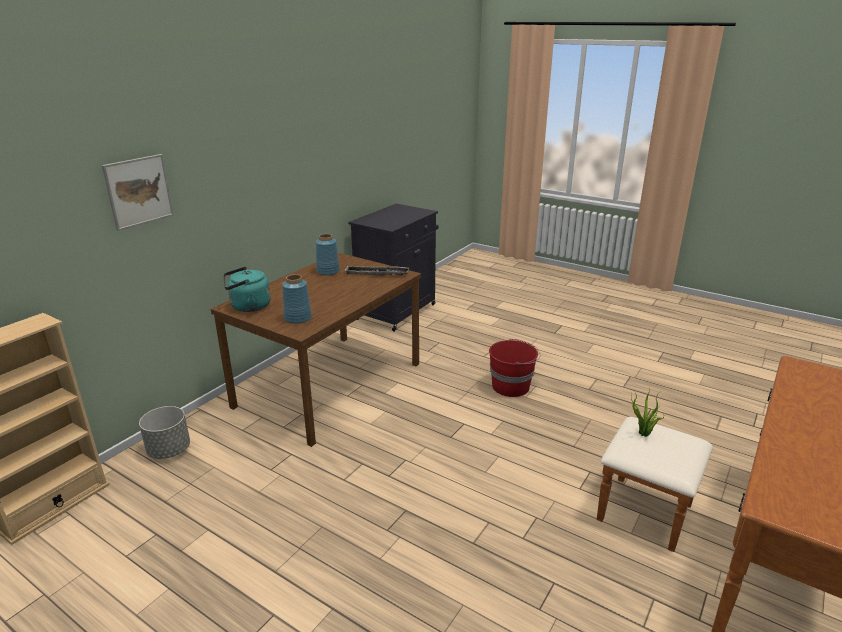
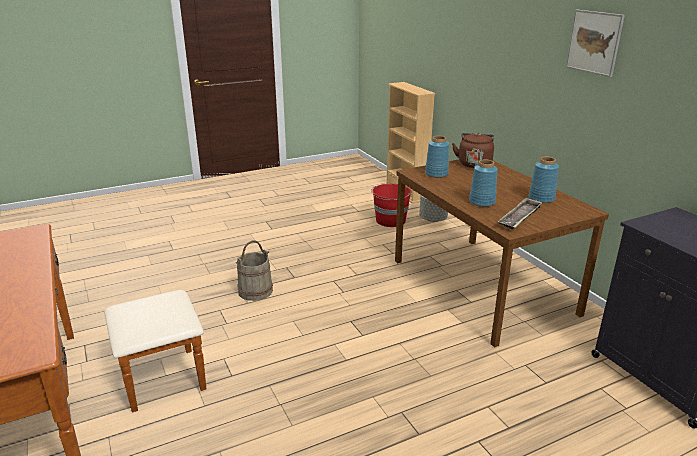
camera: 120 degrees right, 0 degrees up
(139, 191) = (493, 48): picture -> picture (594, 42)
(248, 307) = (474, 164): turquoise kettle -> brown kettle
(358, 289) = (481, 202): none -> blue vase
(462, 528) = (255, 291): none -> beige bucket
(511, 386) = (401, 395): red bucket -> red bucket (390, 221)
(643, 434) = (169, 311): potted plant -> none

